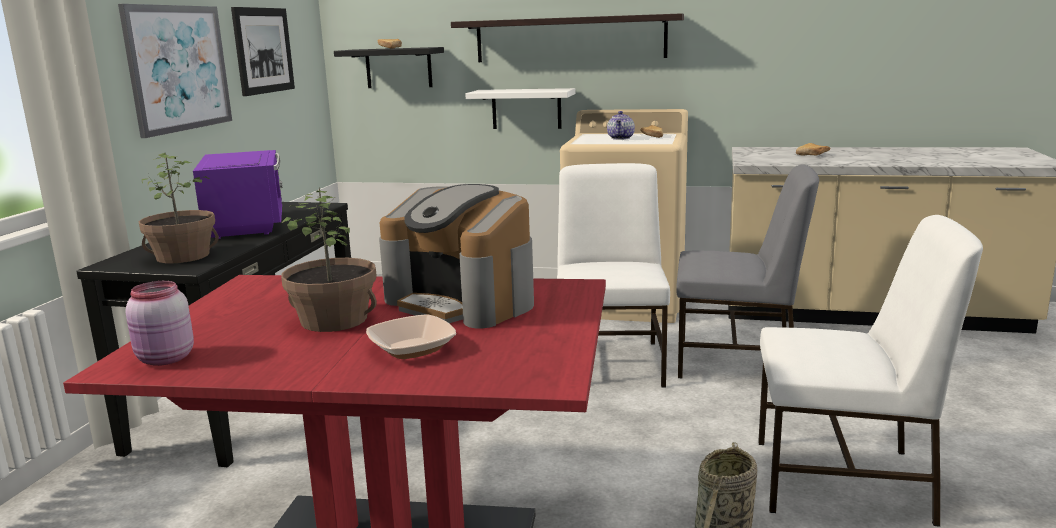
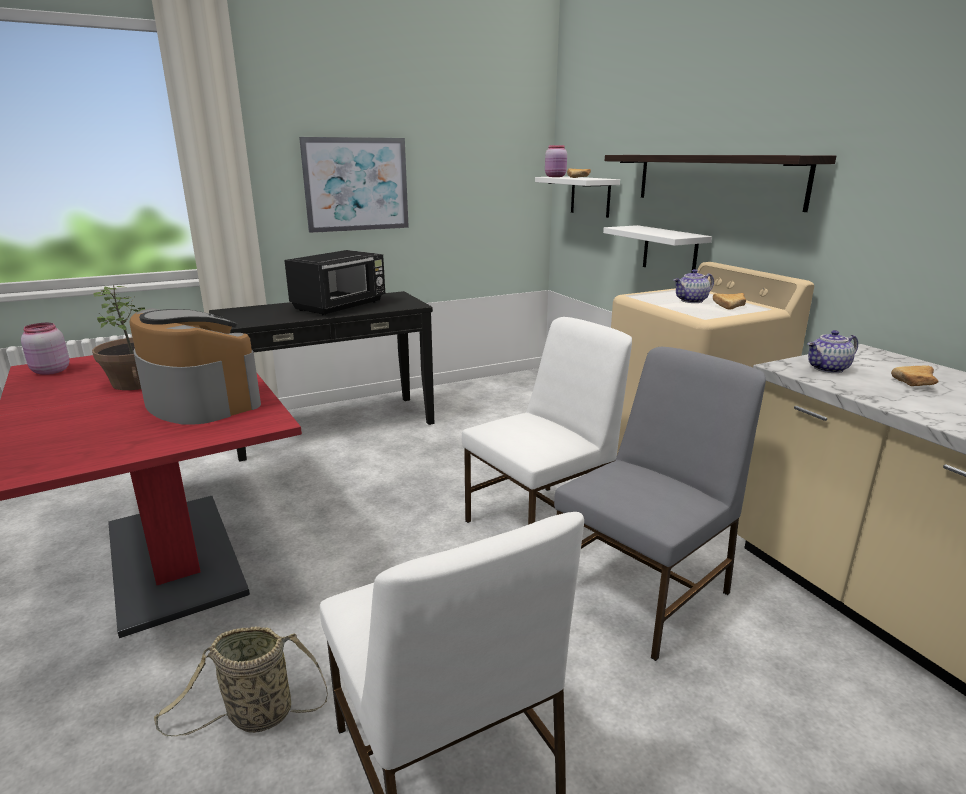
camera: 50 degrees right, 5 degrees up
(182, 256) = (252, 316): potted plant -> none
(247, 225) = (341, 306): purple microwave -> black microwave
(263, 50) = (463, 173): picture -> none
(358, 49) = (556, 176): none -> pink jar
(398, 68) = (590, 196): black shelf -> white shelf
(412, 349) = (81, 416): bowl -> none
(463, 302) = (200, 400): coffee machine -> coffee machine turned 135 degrees clockwise
(737, 361) = (644, 592): grey chair -> grey chair turned 105 degrees counterclockwise
(766, 158) = (828, 369): none -> teapot

